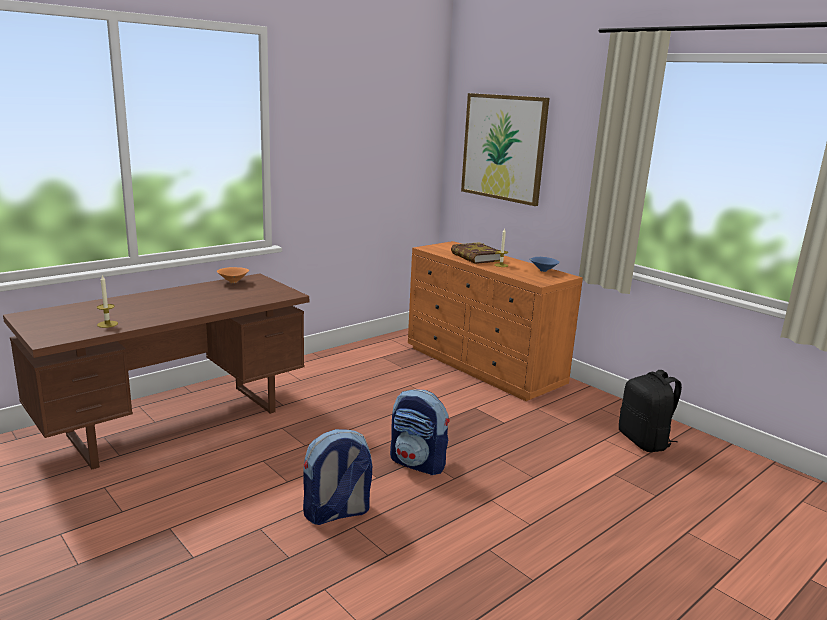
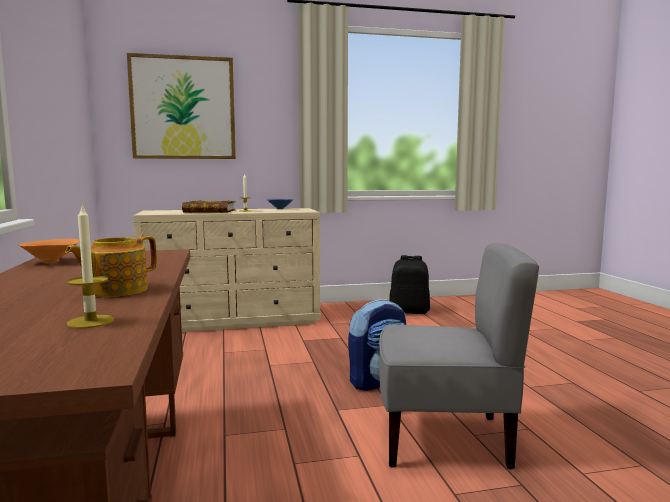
camera: 60 degrees left, 10 degrees down
(167, 312) = (115, 290): none -> teapot
(336, 513) = (445, 439): backpack -> grey chair
(484, 366) = (234, 320): orange dresser -> beige dresser

